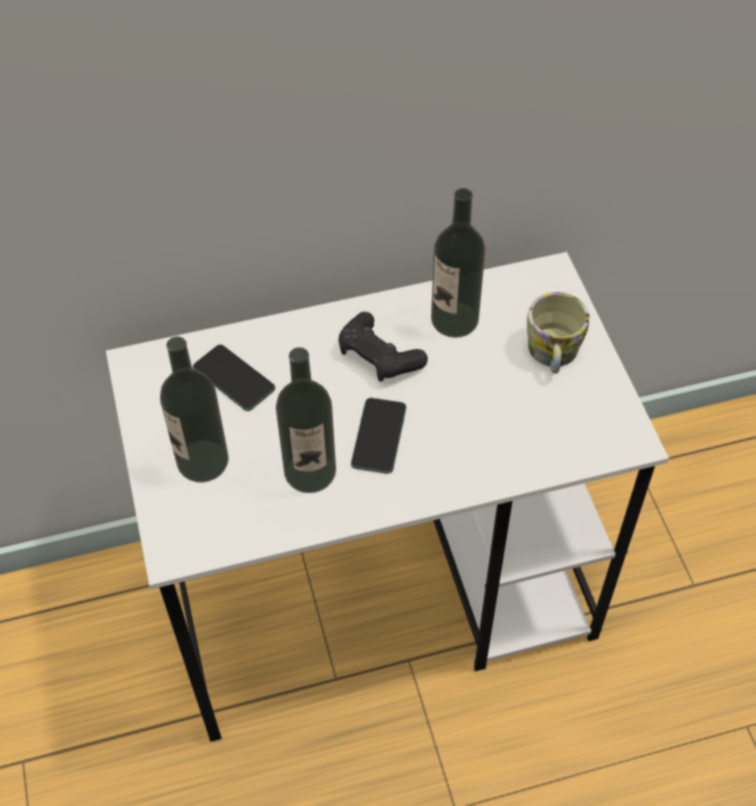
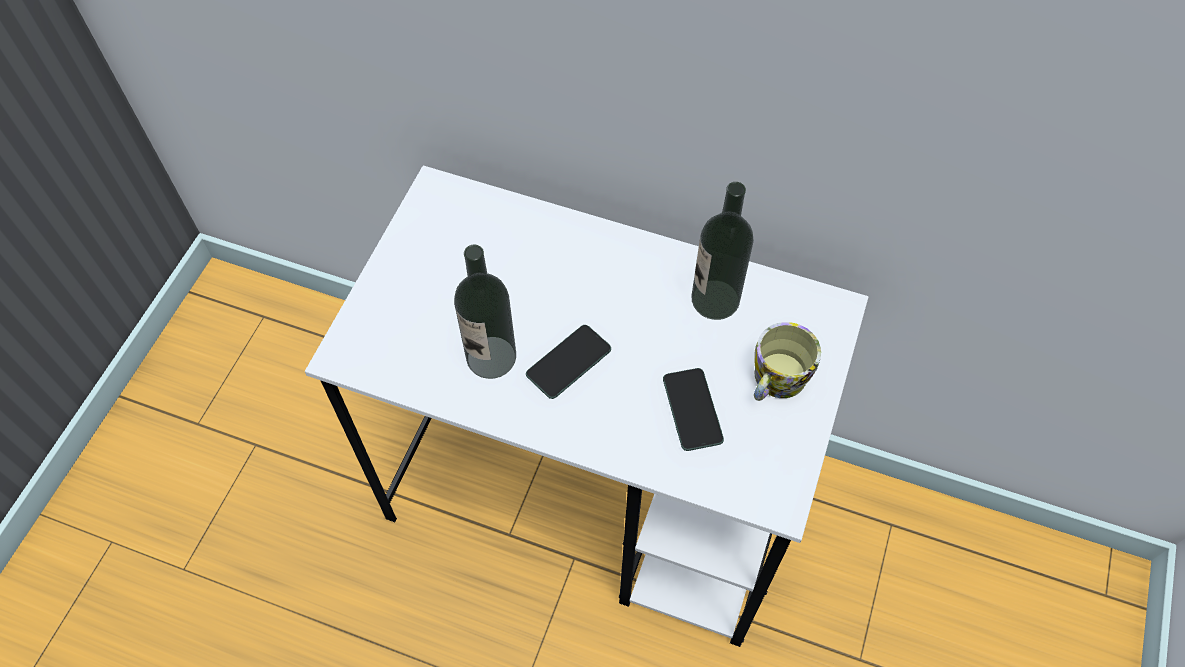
camera: 35 degrees right, 5 degrees up
(202, 461) = (419, 298): bottle -> none
(234, 378) = (497, 244): phone -> phone (692, 409)
(379, 356) = (625, 294): black game controller -> none

